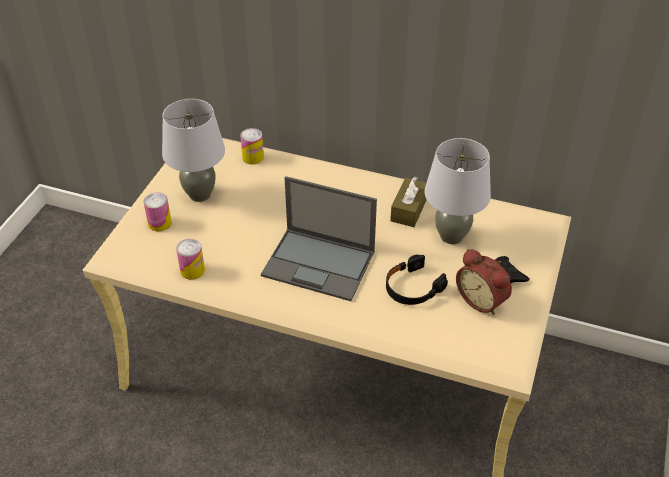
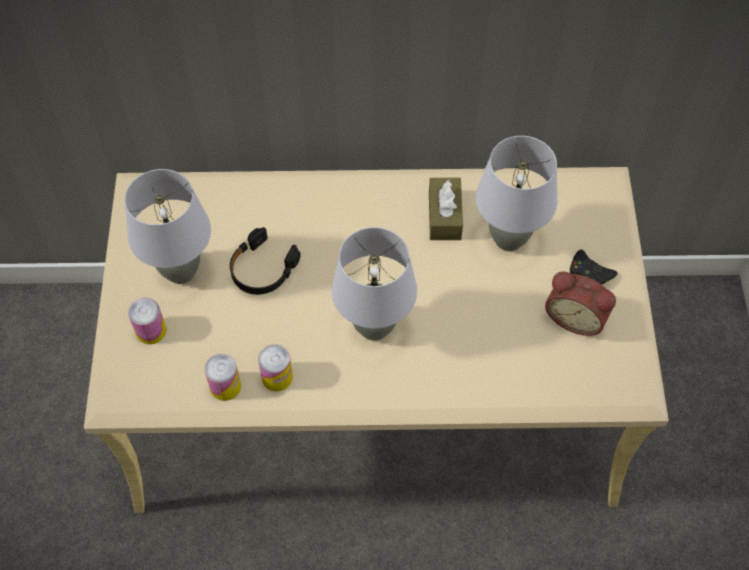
camera: 20 degrees left, 15 degrees up
(253, 157) = (221, 194): can -> can (277, 377)
(320, 264) = (374, 327): laptop -> grey table lamp
(412, 287) = (493, 325): black headphones -> black headphones (262, 269)

